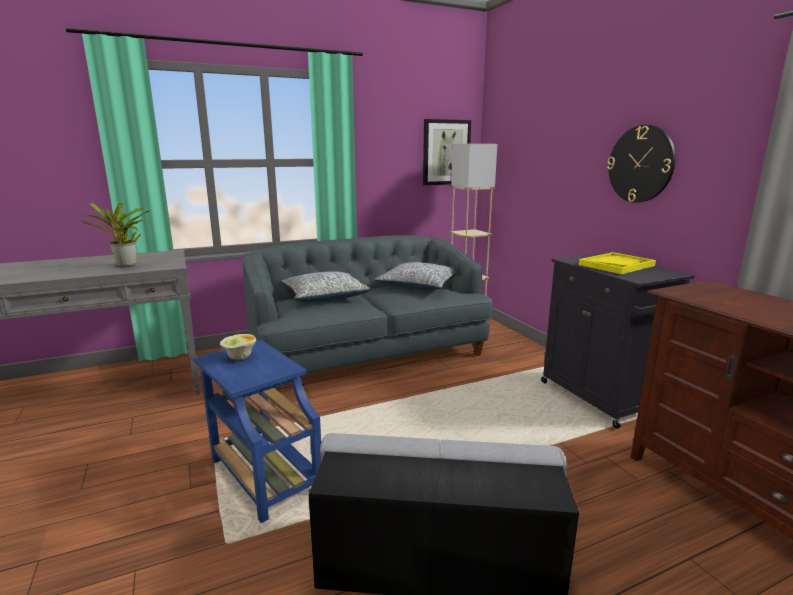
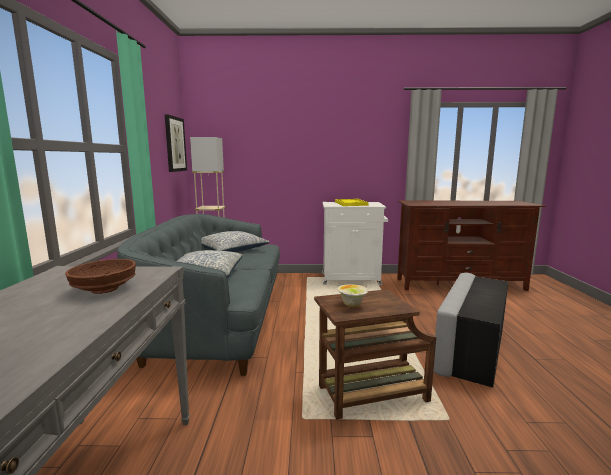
camera: 65 degrees left, 5 degrees down
(126, 266) = (105, 289): potted plant -> brown bowl
(263, 473) = (369, 394): blue side table -> brown side table
(602, 398) = (352, 279): black cabinet -> white cabinet
(640, 164) = (339, 150): wall clock -> none

